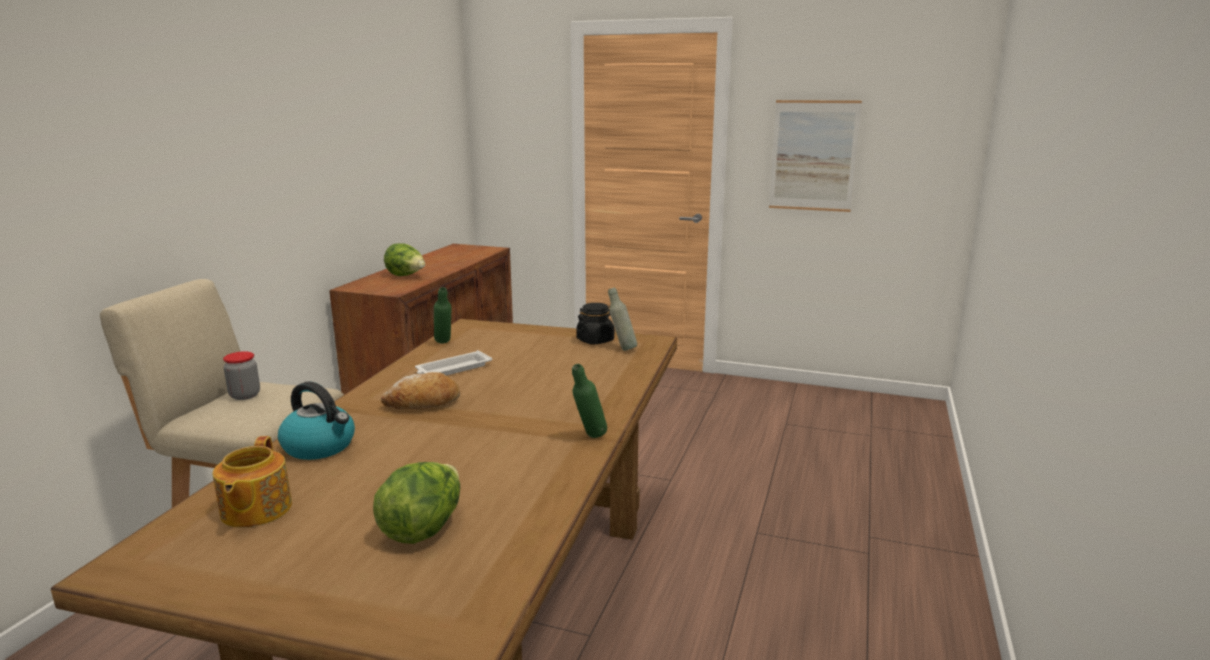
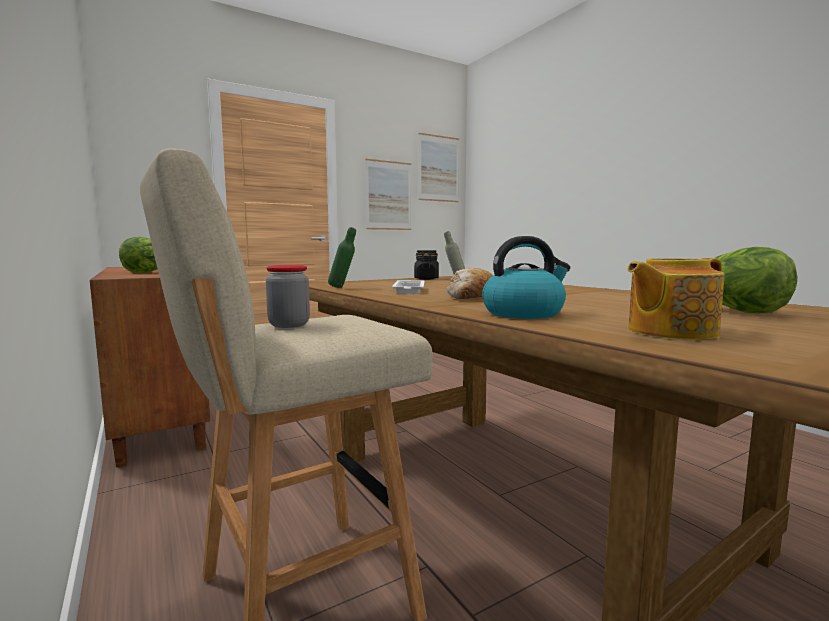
camera: 50 degrees left, 10 degrees down
(255, 510) = (669, 331): teapot -> teapot turned 120 degrees clockwise
(589, 438) = (602, 289): green bottle -> none
(924, 105) = (438, 168): none -> picture

